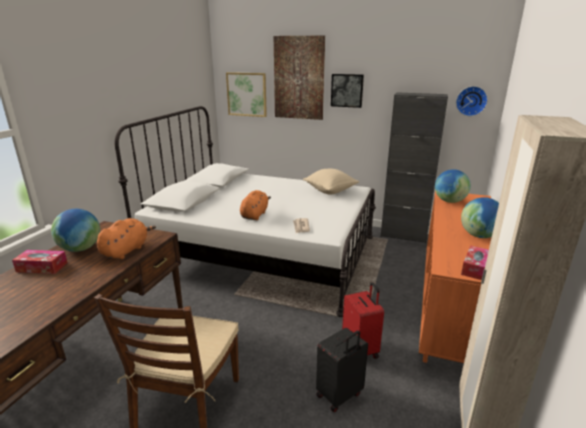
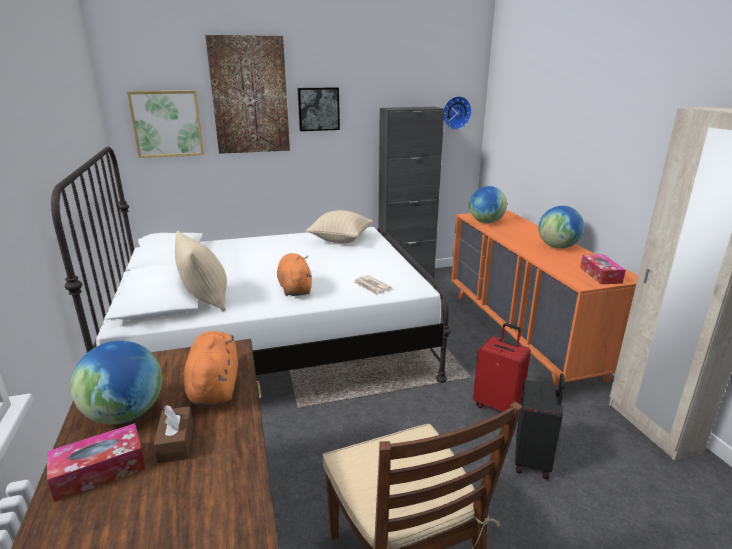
camera: 35 degrees left, 0 degrees up
(78, 268) = (176, 442): none -> brown tissue box
(202, 208) = (205, 299): none -> beige pillow

